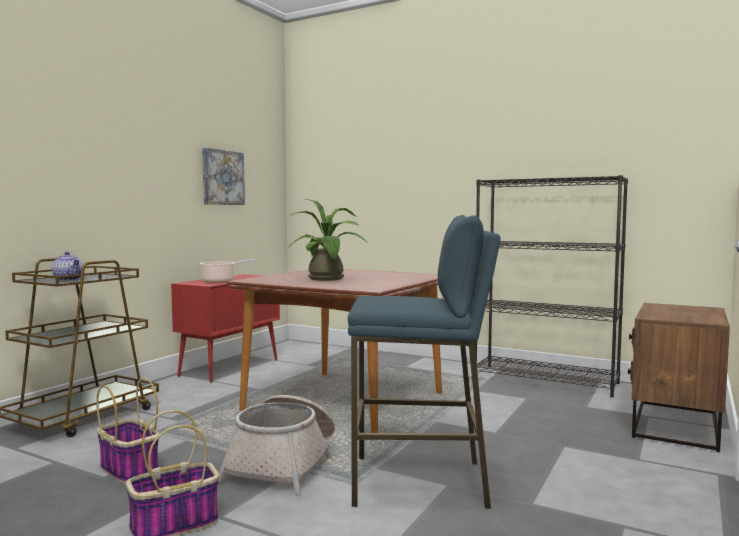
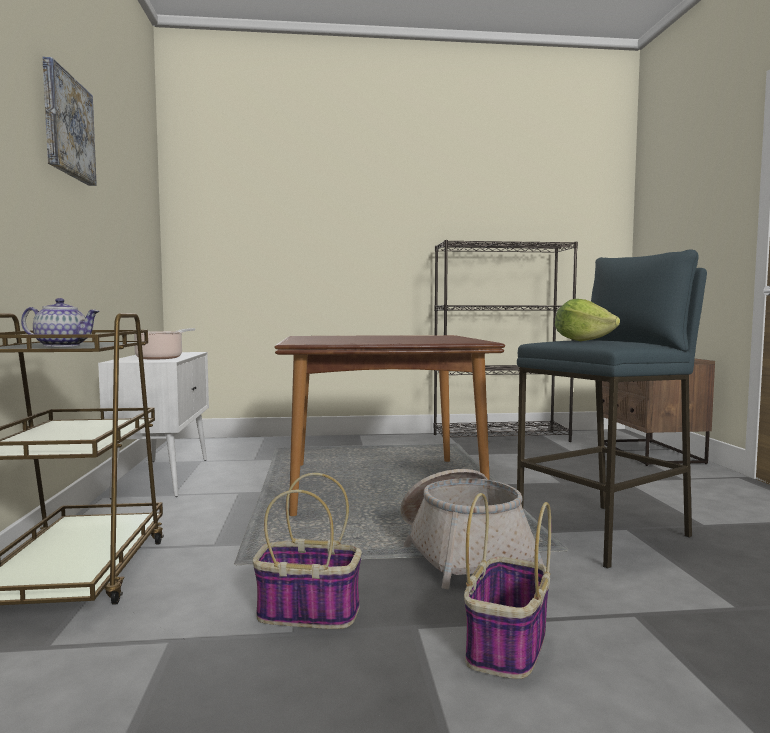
camera: 35 degrees left, 0 degrees up
(222, 177) = (122, 217): picture -> picture (67, 126)
(230, 367) = (163, 477): red cabinet -> white cabinet
(328, 279) = (380, 340): potted plant -> none
(380, 299) = (582, 341): none -> lettuce

